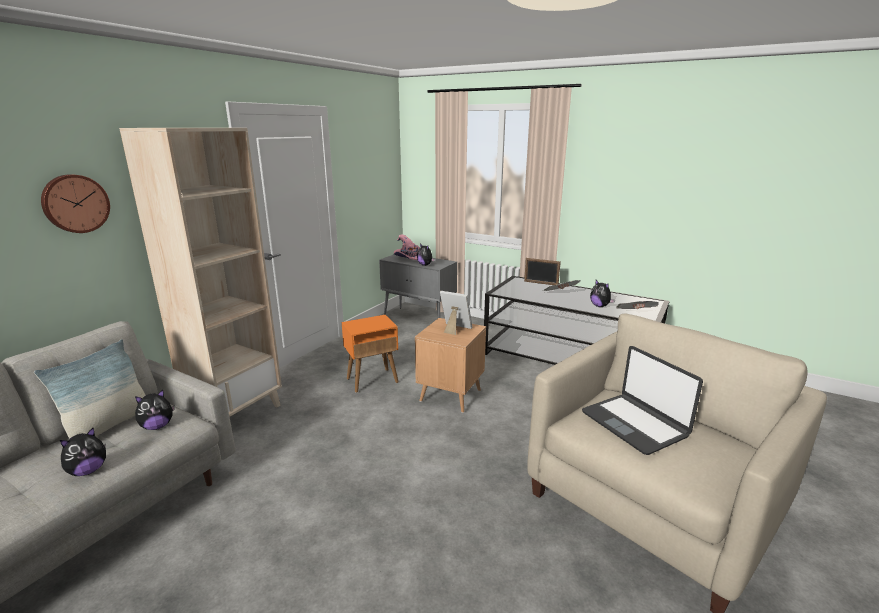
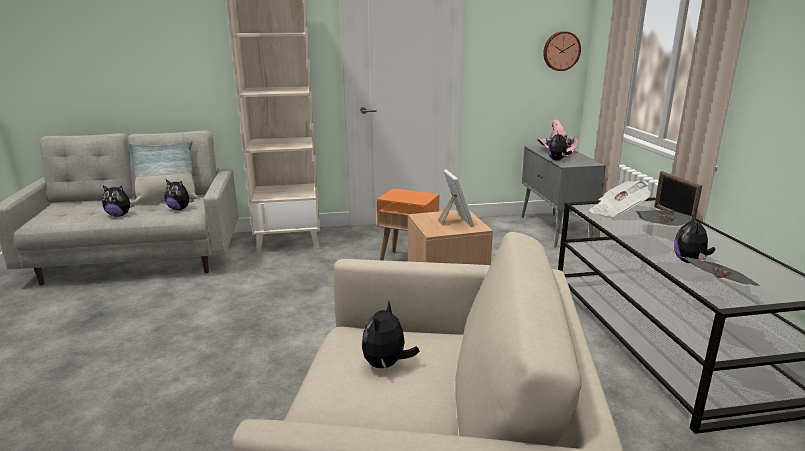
camera: 50 degrees right, 0 degrees up
(75, 203) = (198, 37): wall clock -> wall clock (561, 51)
(518, 290) = (617, 212): none -> newspaper
(634, 424) = (386, 365): laptop -> plush toy

